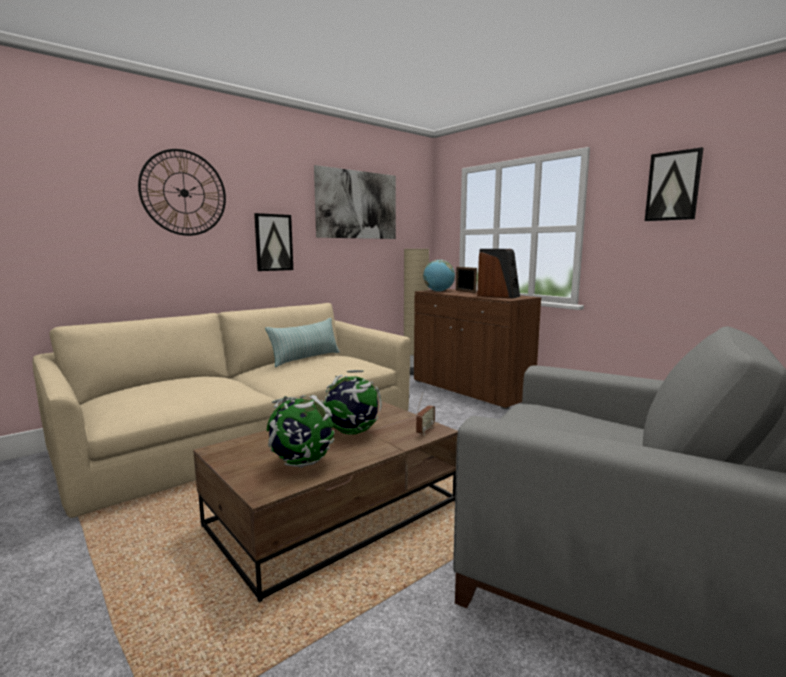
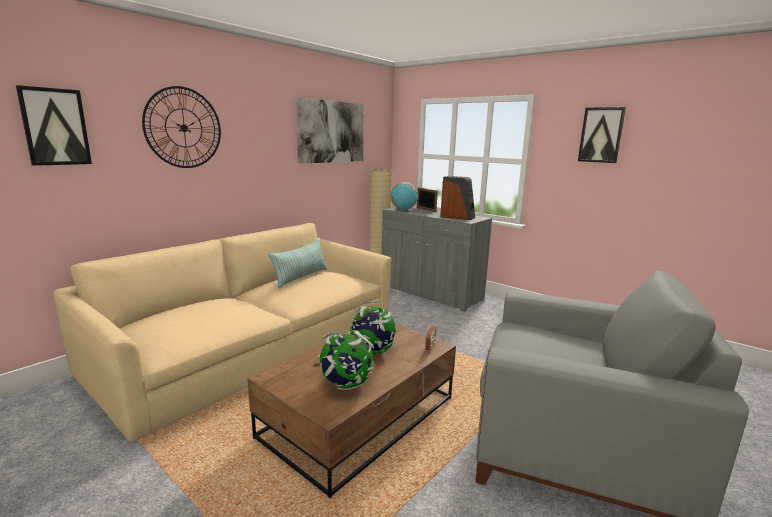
camera: 10 degrees left, 5 degrees up
(273, 242) = (262, 170): picture -> picture (55, 127)
(470, 390) = (430, 293): brown cabinet -> grey cabinet

